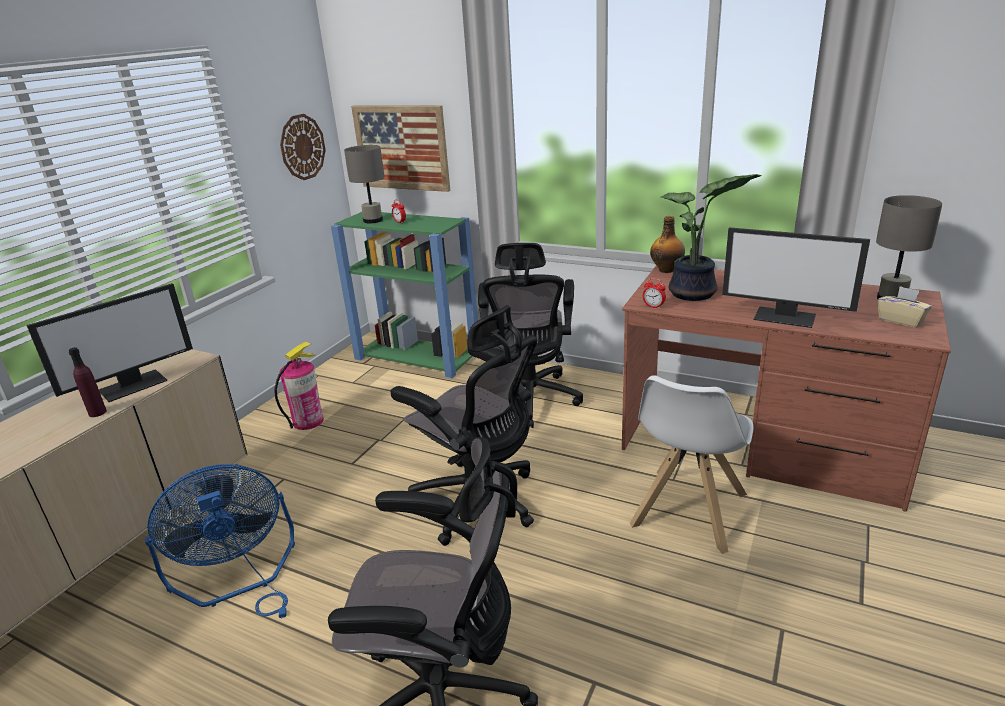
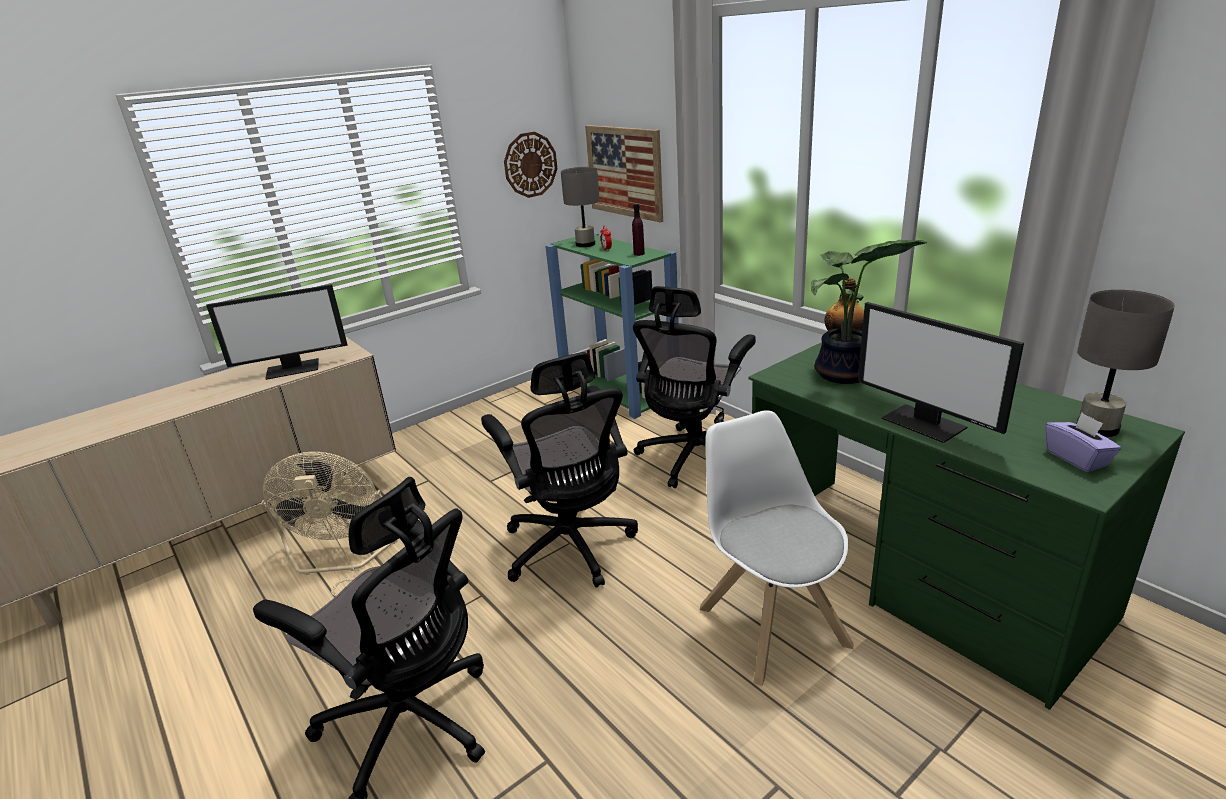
camera: 25 degrees right, 0 degrees up
(97, 413) = (251, 387): purple bottle -> purple bottle (639, 254)
(242, 581) = (339, 560): blue fan -> beige fan
(308, 421) = (482, 432): fire extinguisher -> none
(653, 306) = (783, 381): alarm clock -> none
(687, 511) = (771, 623): chair -> chair turned 105 degrees clockwise
(761, 445) = (917, 573): brown desk -> green desk
(901, 320) = (1077, 458): beige tissue box -> purple tissue box

